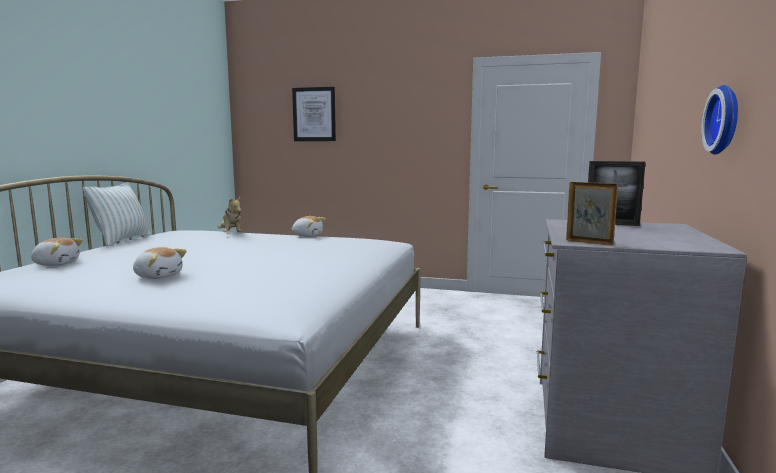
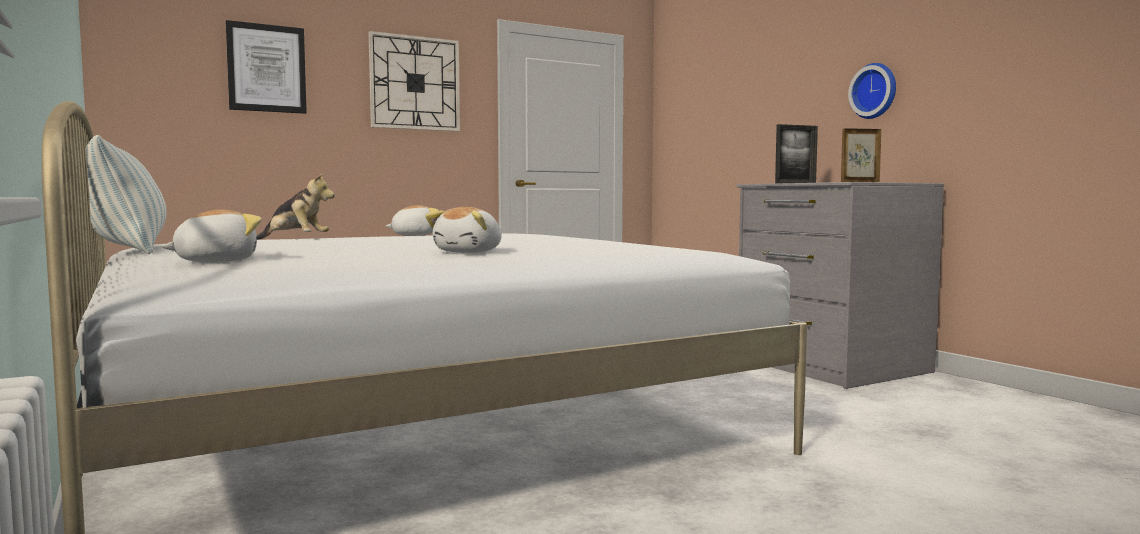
camera: 45 degrees left, 5 degrees down
(158, 276) = (470, 252): plush toy -> plush toy turned 135 degrees clockwise
(406, 115) = (415, 83): none -> wall clock

